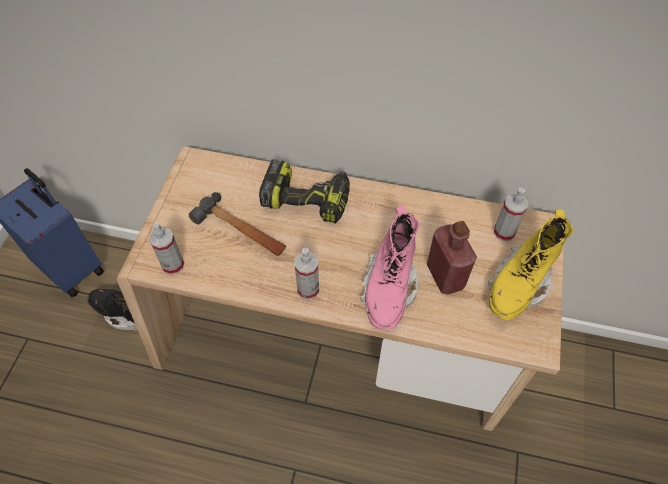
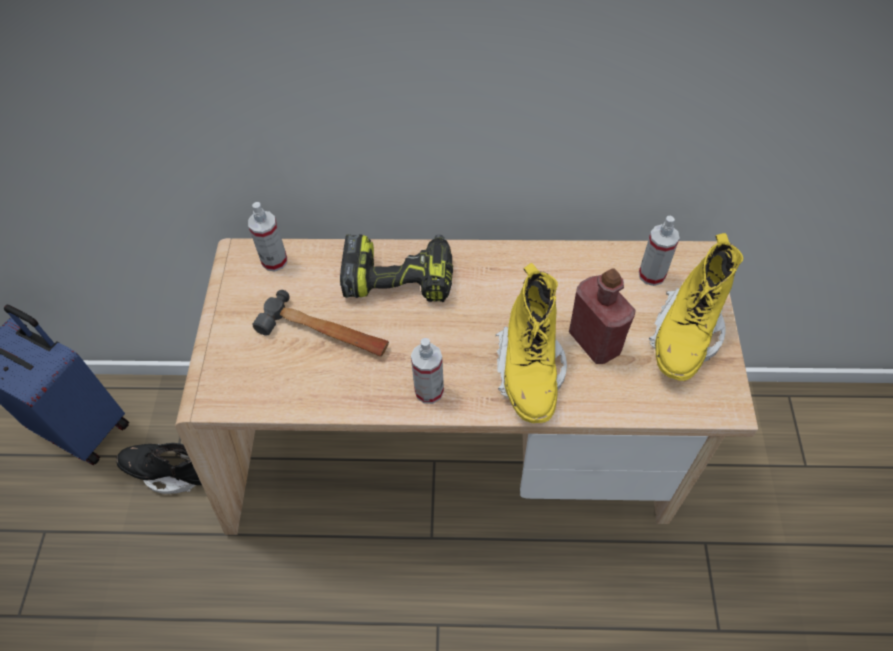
camera: 10 degrees left, 0 degrees up
(173, 265) = (247, 393): spray bottle -> spray bottle (274, 261)
(389, 289) = (530, 371): pink boot -> yellow boot

